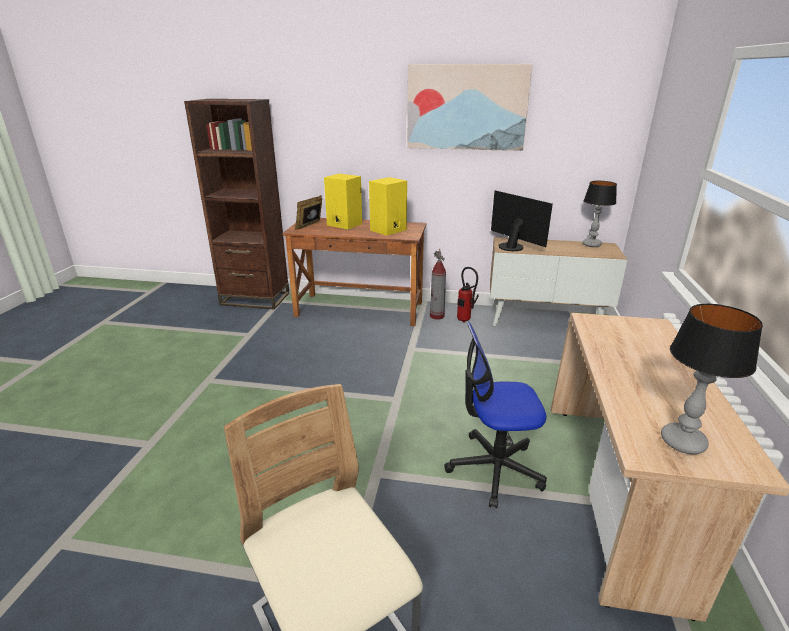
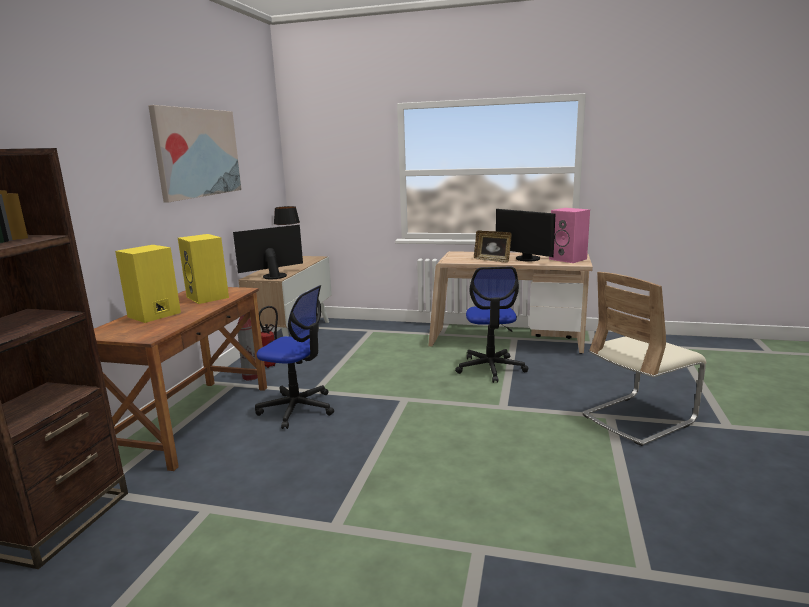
camera: 85 degrees left, 10 degrees down
(310, 226) = (137, 330): picture frame -> picture frame (492, 260)
(376, 345) = (297, 408): none -> office chair
(646, 387) = (526, 259): none -> monitor
(683, 442) = (569, 259): table lamp -> pink speaker

